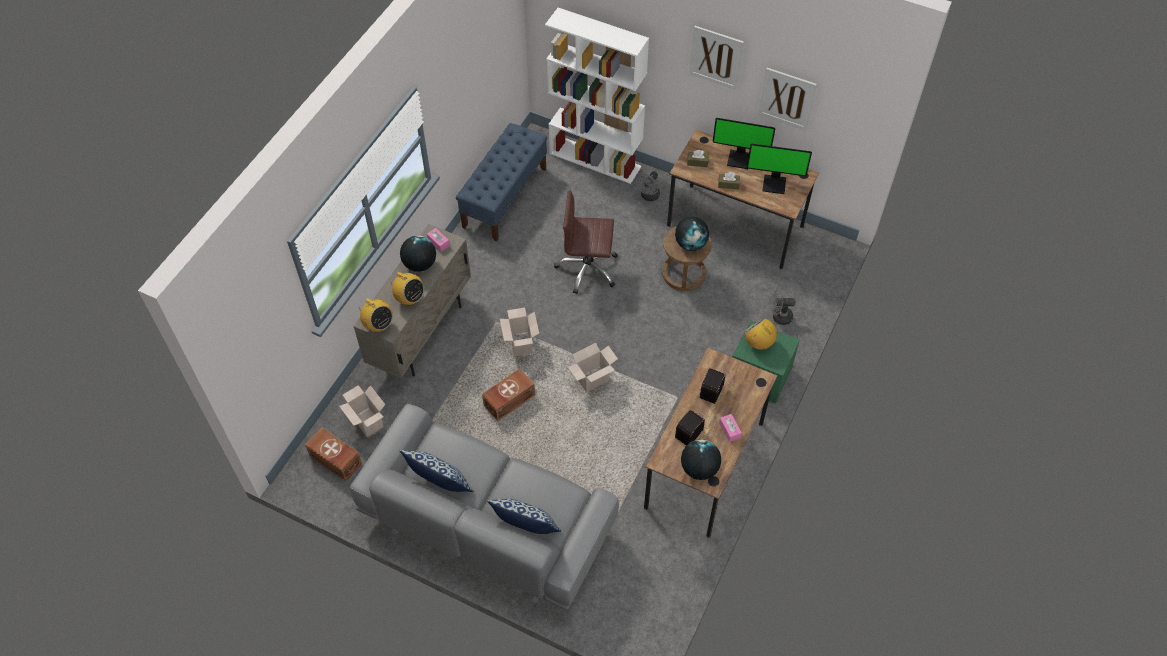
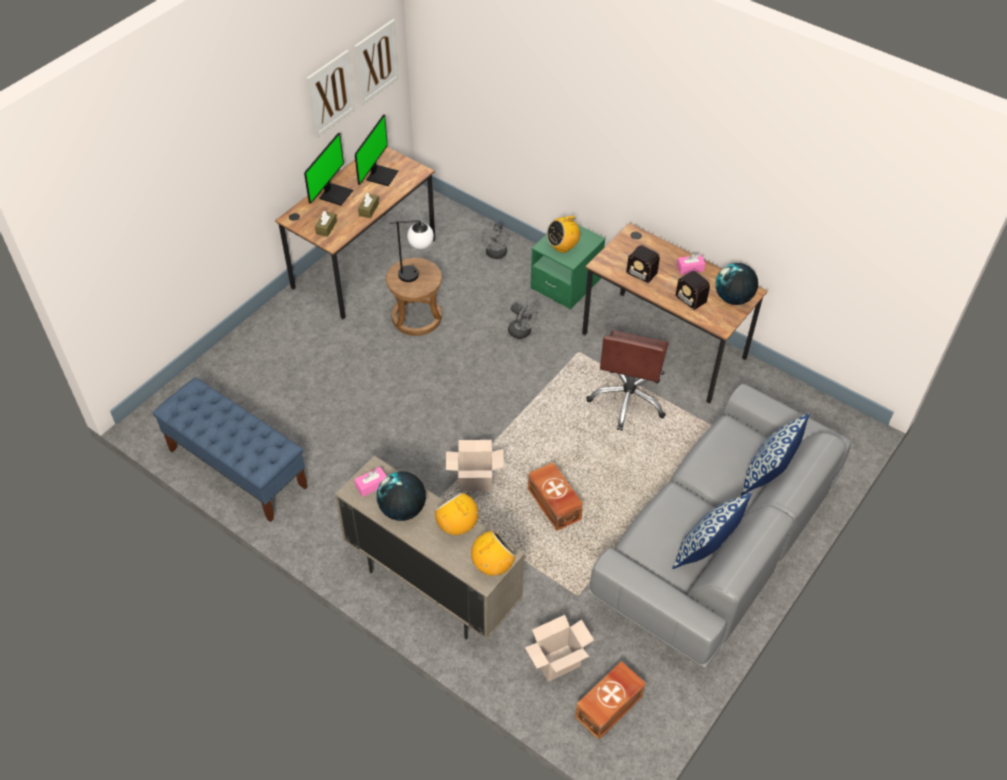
camera: 80 degrees left, 5 degrees down
(409, 299) = (457, 526): radio -> radio turned 90 degrees counterclockwise
(587, 269) = (382, 401): brown office chair -> brown office chair (628, 400)
(592, 380) = (542, 421): cardboard box -> none
(596, 160) = (214, 366): white bookcase -> none
(648, 197) = (293, 327): grey fan -> grey fan (522, 333)
(690, 244) = (417, 274): globe -> table lamp
(716, 57) = (263, 117): picture -> picture (376, 62)

